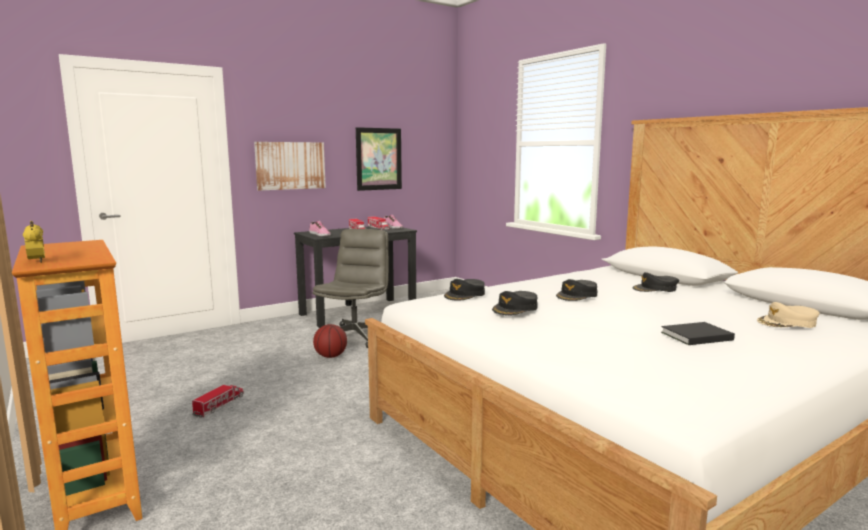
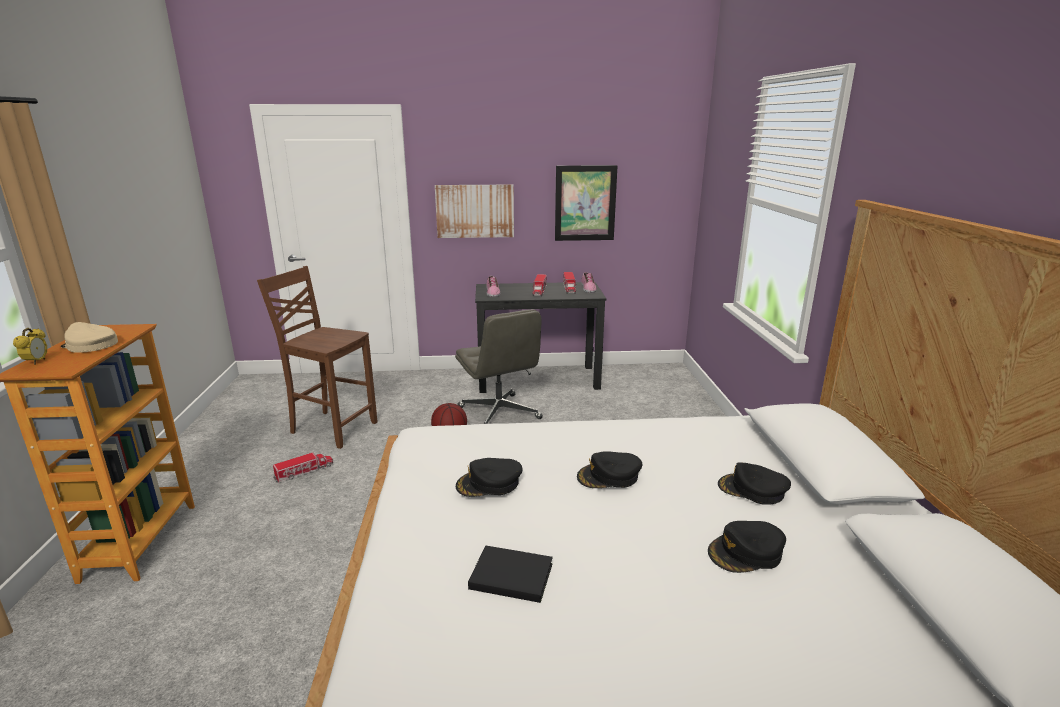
camera: 30 degrees right, 10 degrees up
(205, 373) = (332, 428): none -> brown chair
(355, 336) = (500, 413): grey office chair -> grey office chair turned 105 degrees clockwise
(465, 295) = (480, 438): black cap -> black cap (746, 553)
(694, 336) = (629, 623): black book -> black book (509, 575)
(787, 323) = (835, 651): beige cap -> beige cap (90, 345)

